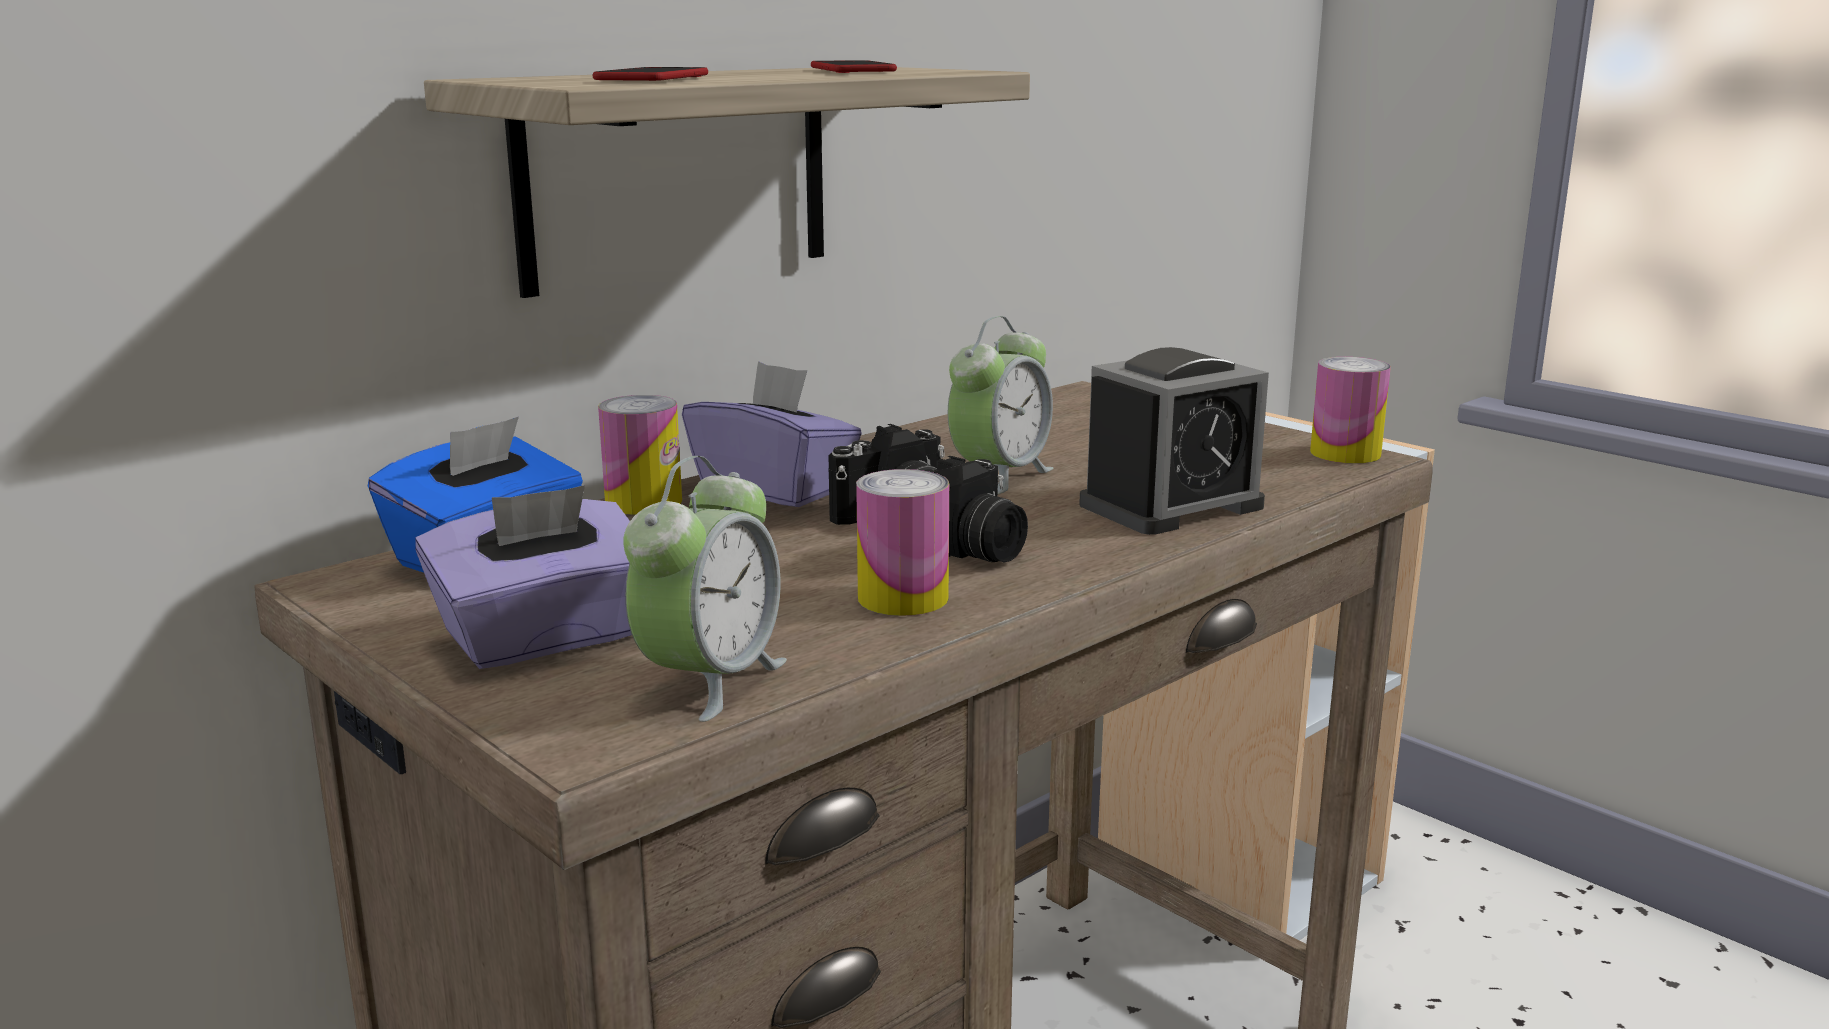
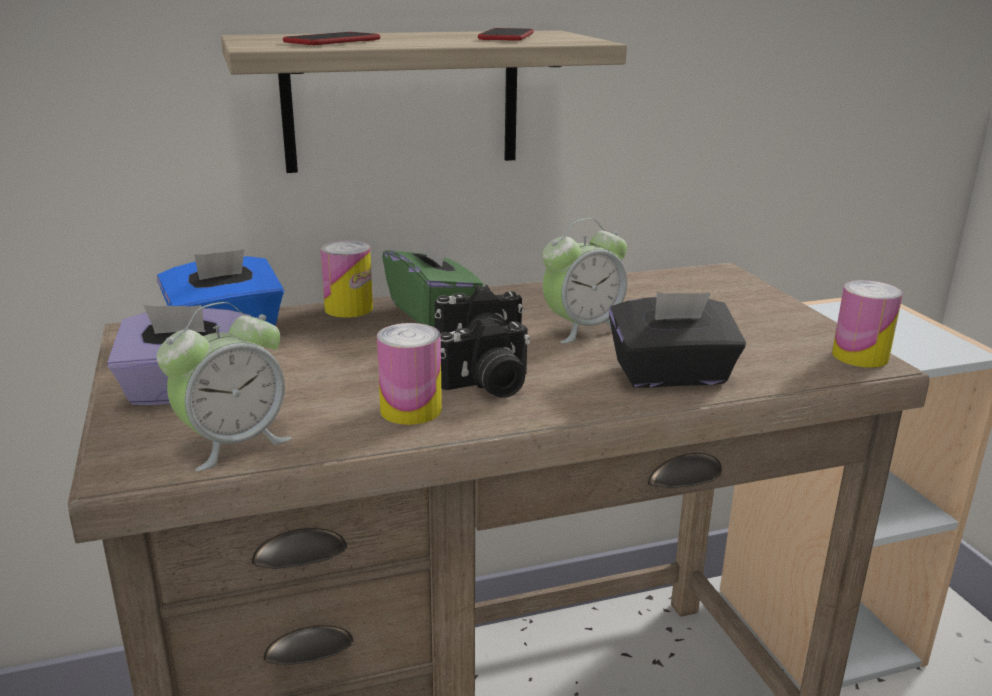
camera: 25 degrees right, 5 degrees up
(774, 488) = (433, 312): purple tissue box -> green tissue box
(1171, 506) = (671, 375): alarm clock -> black tissue box

